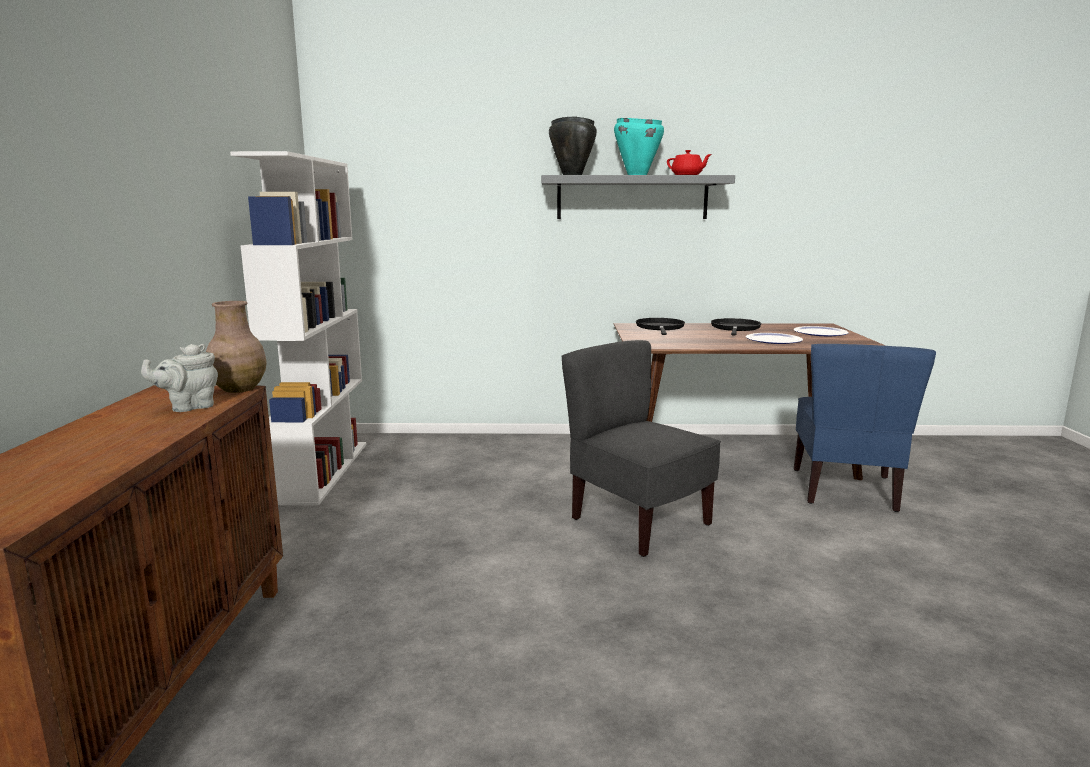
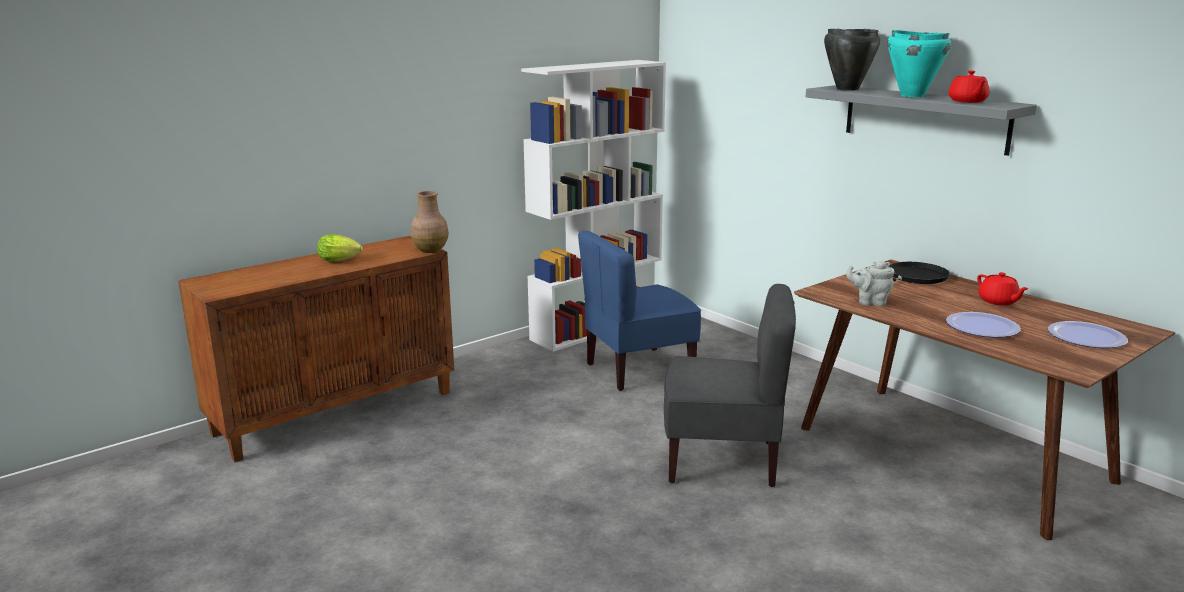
camera: 50 degrees right, 5 degrees up
(130, 427) = (341, 261): none -> lettuce
(189, 407) = (385, 256): grey teapot -> grey teapot (870, 302)
(638, 523) = (722, 460): grey chair -> grey chair turned 90 degrees clockwise
(735, 328) = (998, 301): black frying pan -> red teapot
(845, 490) = (996, 537): blue chair -> blue chair (638, 370)

